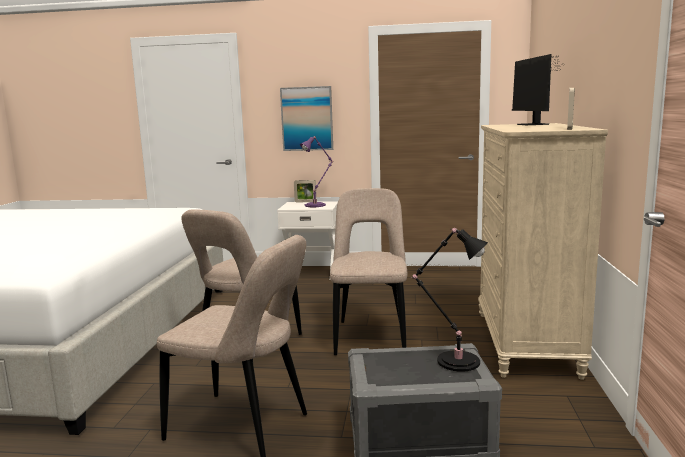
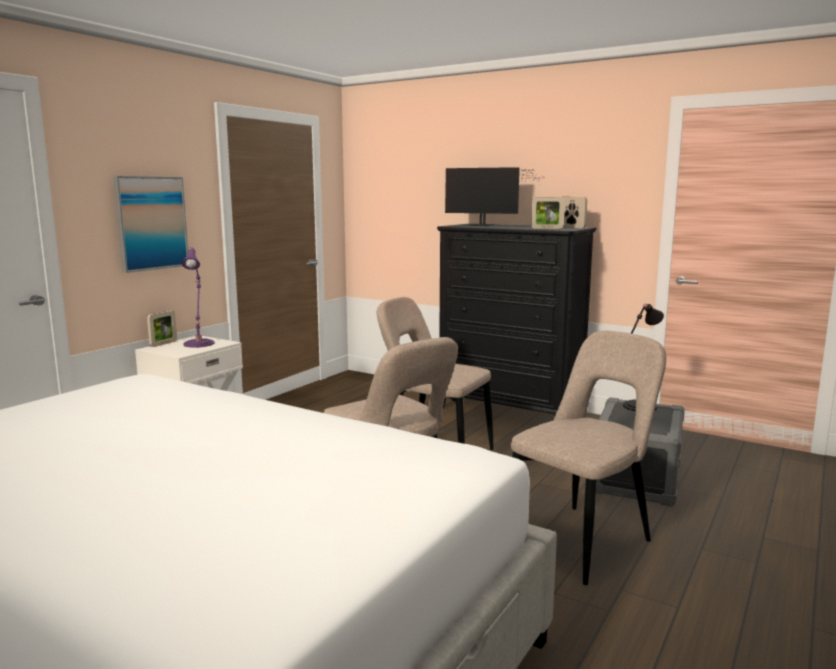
camera: 65 degrees left, 0 degrees up
(523, 129) = (546, 228): none -> picture frame
(526, 343) = (510, 411): beige dresser -> black dresser

